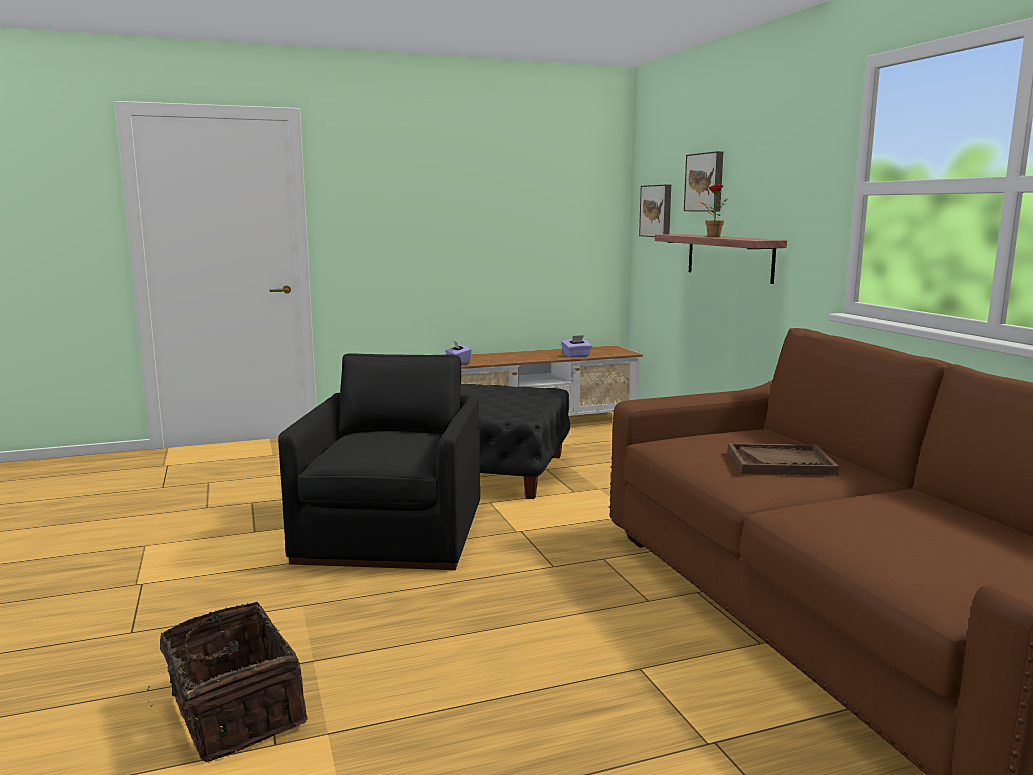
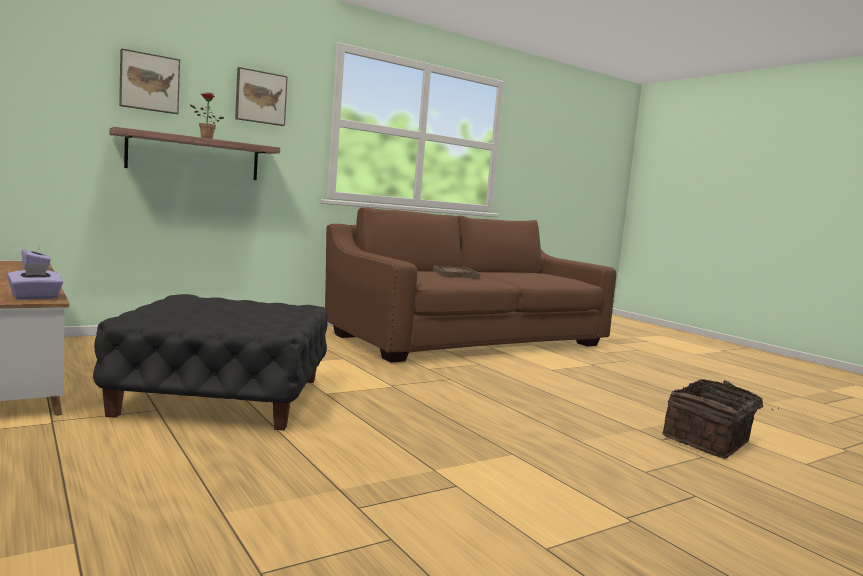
camera: 105 degrees left, 5 degrees down
(393, 532) = (419, 423): black armchair -> none
(657, 211) = (42, 95): picture -> picture (260, 97)

